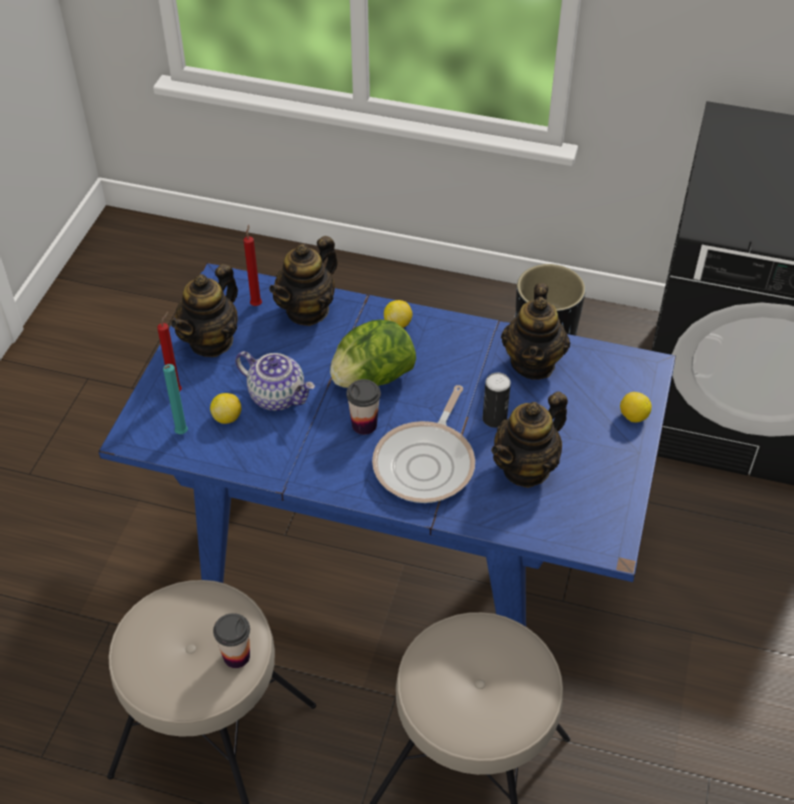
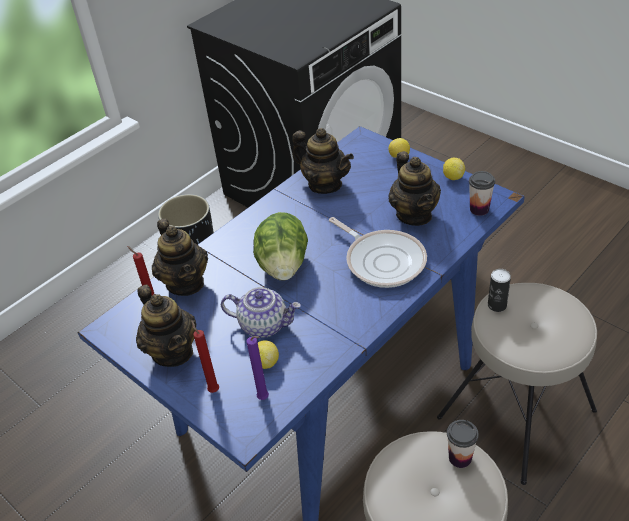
camera: 60 degrees left, 5 degrees down
(181, 434) = (265, 399): turquoise candle -> purple candle
(278, 396) = (264, 325): teapot -> teapot turned 45 degrees clockwise
(364, 425) = (326, 283): cup -> cup (479, 209)
(398, 324) = (239, 237): lemon -> lemon (453, 177)
(494, 419) = (362, 216): can -> can (497, 305)

